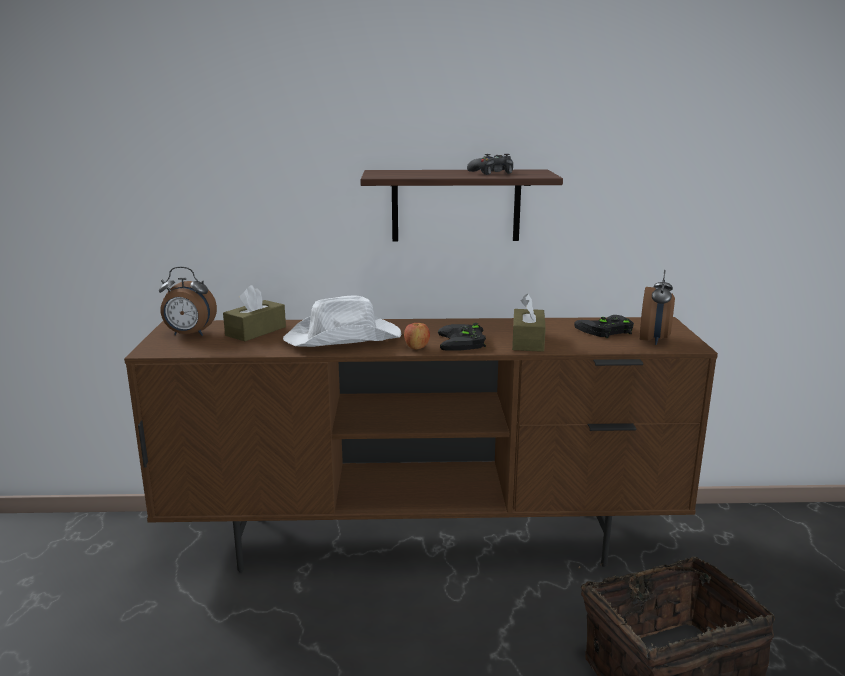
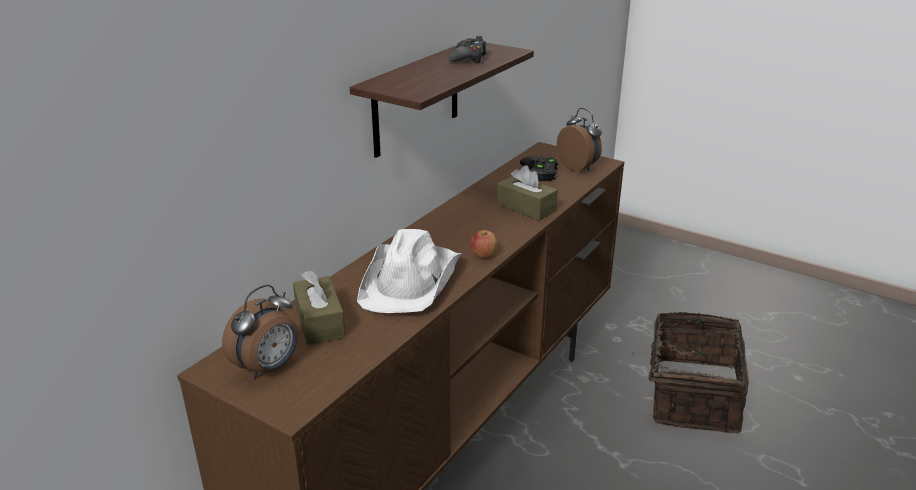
camera: 55 degrees left, 10 degrees up
(464, 342) = (496, 232): black game controller -> none

